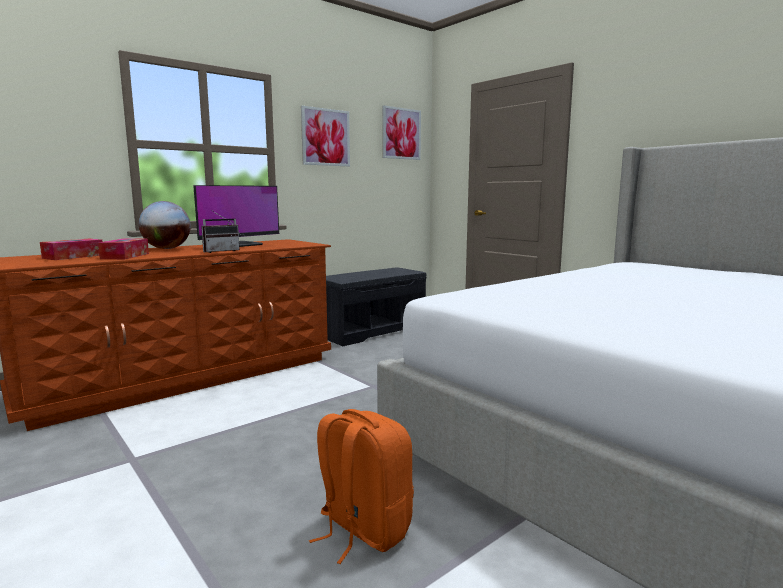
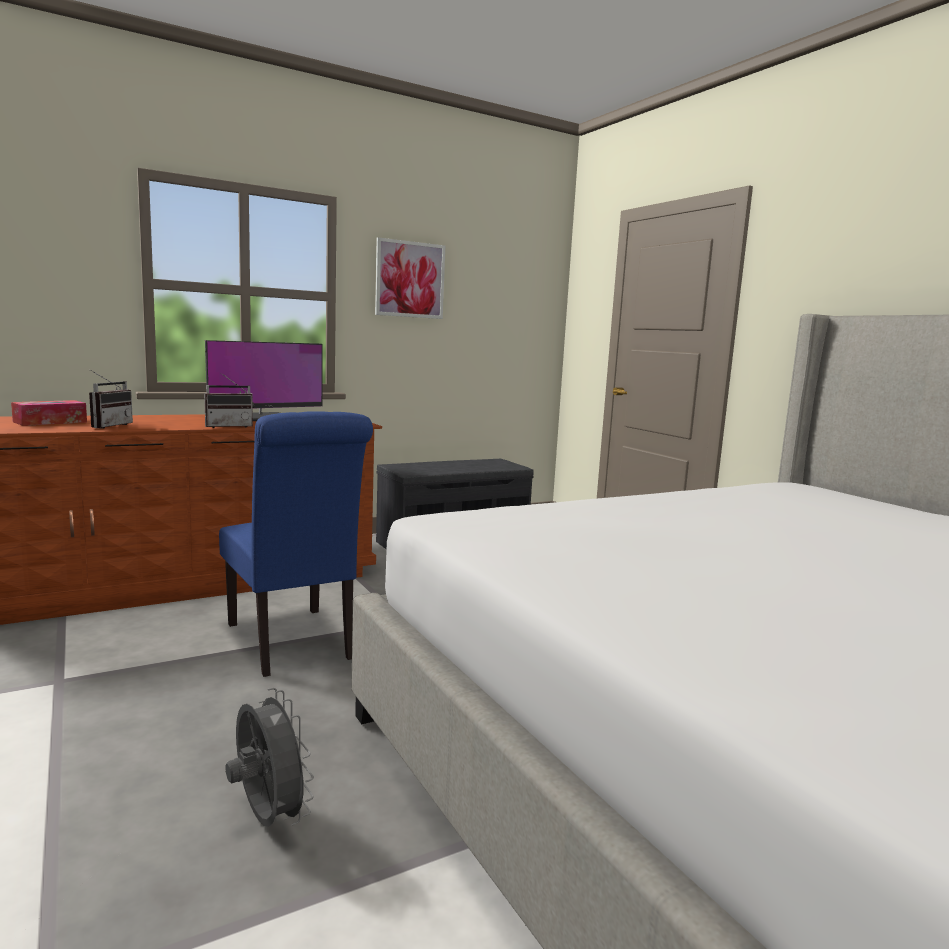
camera: 10 degrees right, 0 degrees up
(125, 256) = (108, 426): tissue box -> radio
(167, 248) = (173, 417): globe -> none
(301, 411) = (293, 644): none -> blue chair
(362, 530) = (267, 818): orange backpack -> grey fan
(401, 133) = (522, 276): picture -> none

